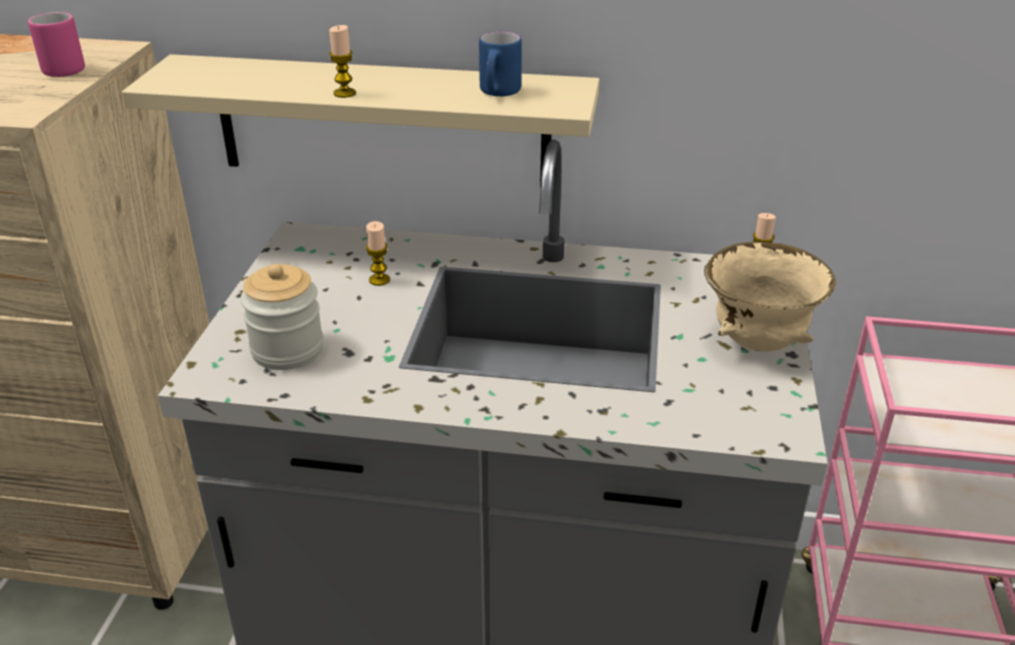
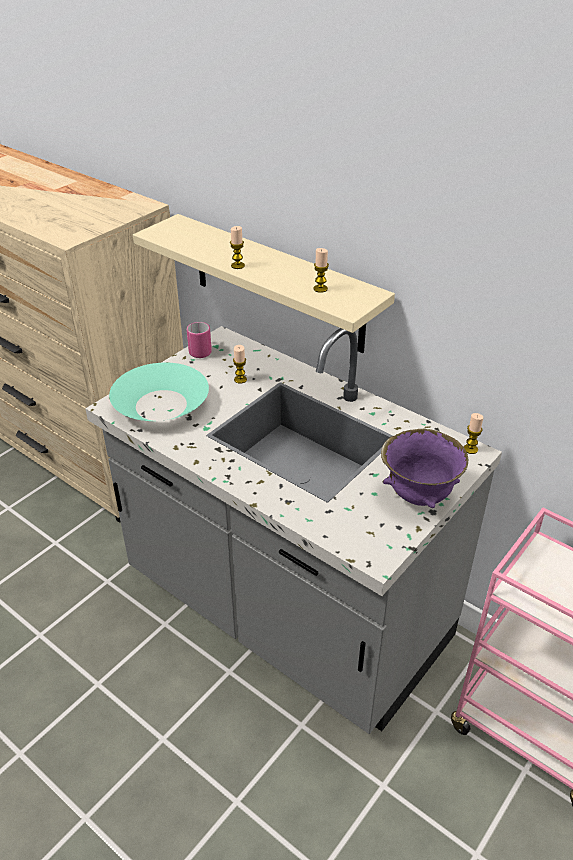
camera: 30 degrees right, 5 degrees up
(65, 68) = (112, 214): pink mug -> pink mug (202, 350)
(287, 350) = (161, 405): jar -> turquoise bowl
(498, 93) = (320, 289): blue mug -> candle
(757, 342) = (419, 496): beige bowl -> purple bowl

